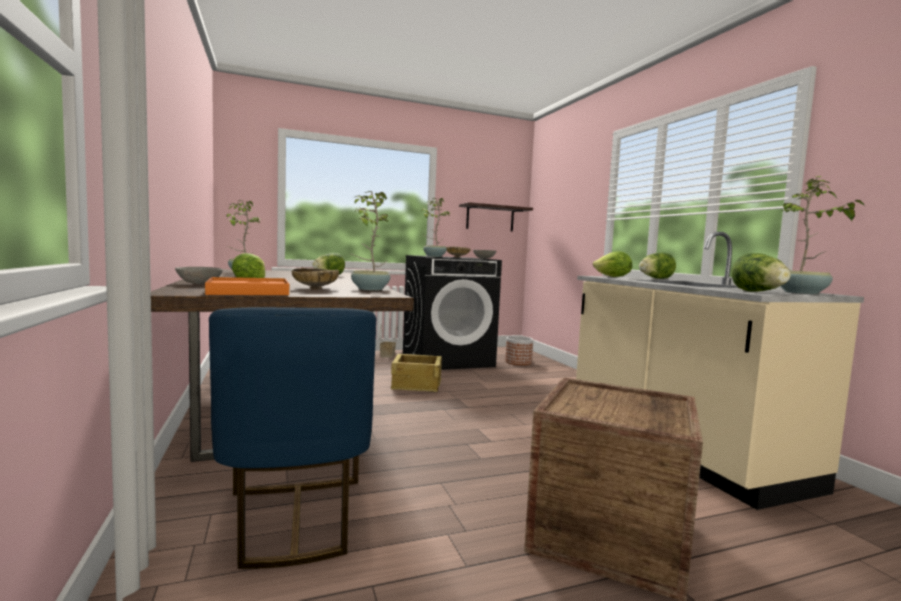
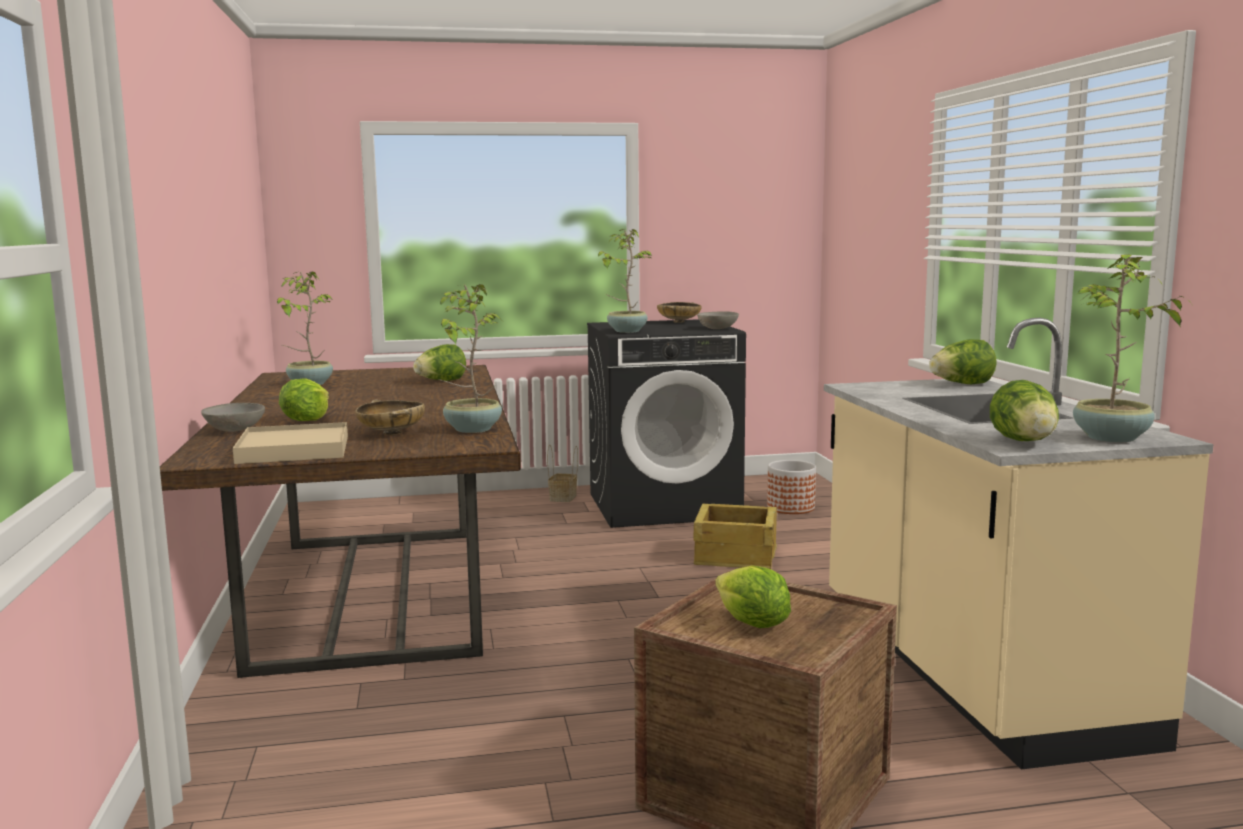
camera: 10 degrees right, 5 degrees up
(248, 291) = (293, 449): orange tray -> beige tray
(295, 519) = (357, 757): blue chair -> none
(416, 384) = (590, 555): crate -> crate (735, 556)
(490, 218) = (745, 242): shelf -> none
(612, 277) = (882, 385): lettuce -> lettuce (752, 624)

